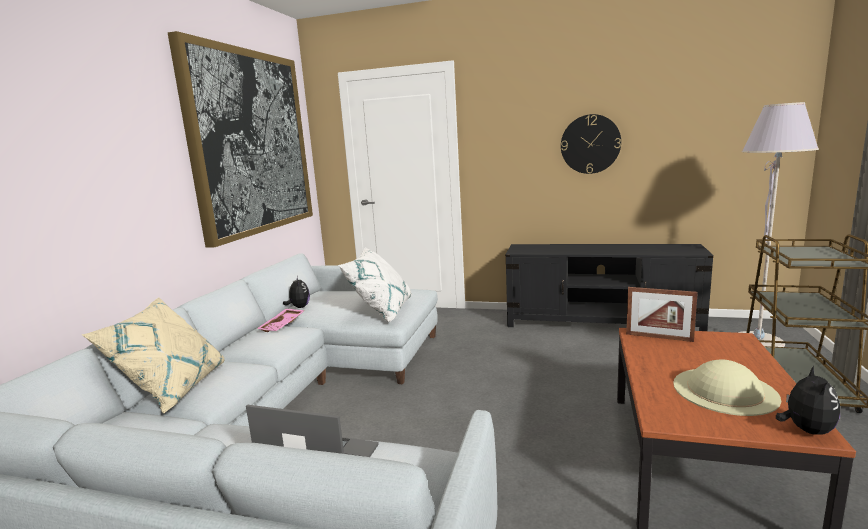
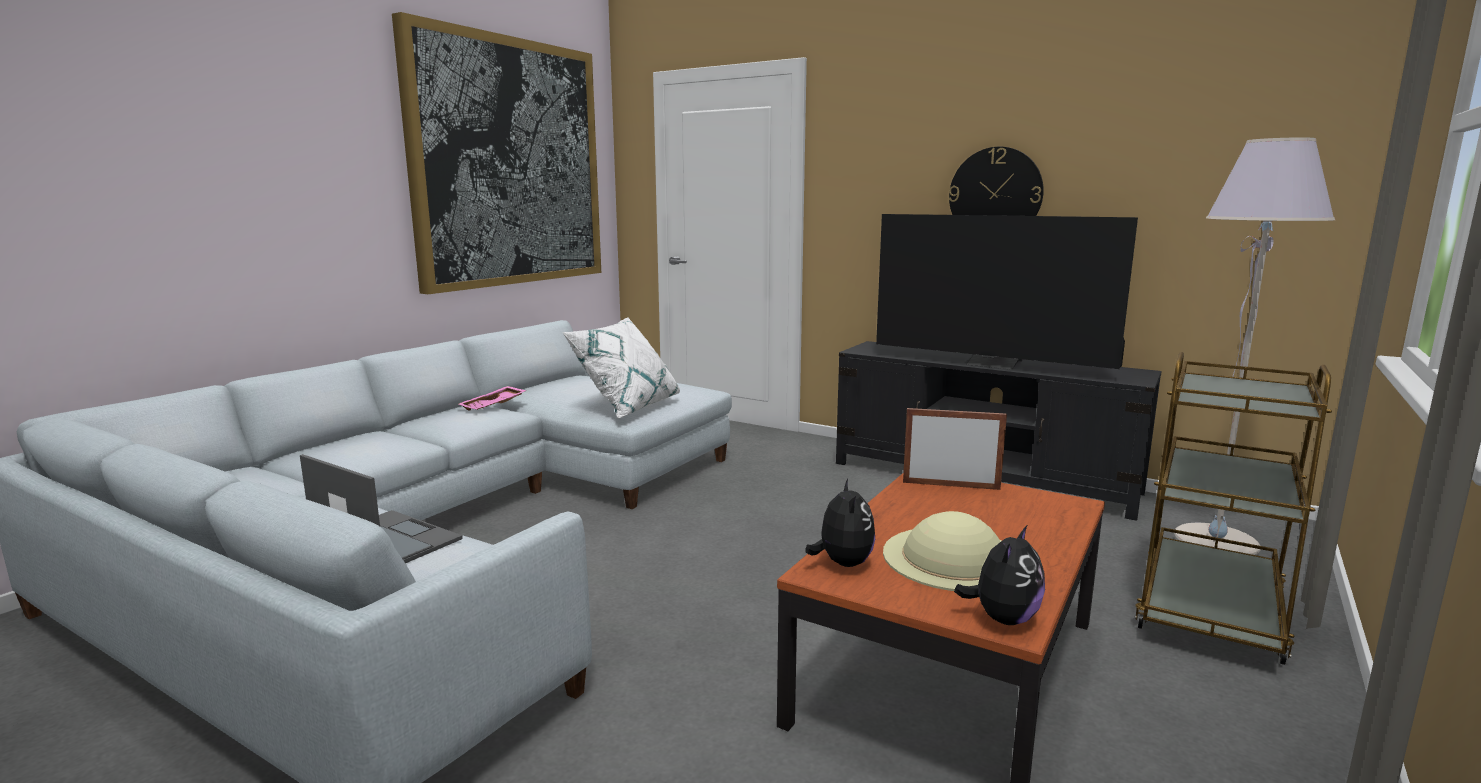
camera: 15 degrees right, 0 degrees up
(172, 389) = (313, 452): beige pillow -> none
(299, 307) = (533, 389): plush toy -> plush toy (842, 563)
(607, 251) = (993, 364): none -> television
(659, 337) = (950, 485): picture frame -> picture frame turned 150 degrees clockwise

